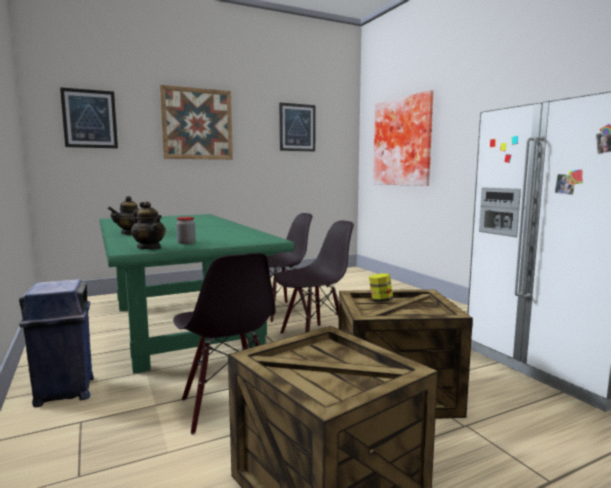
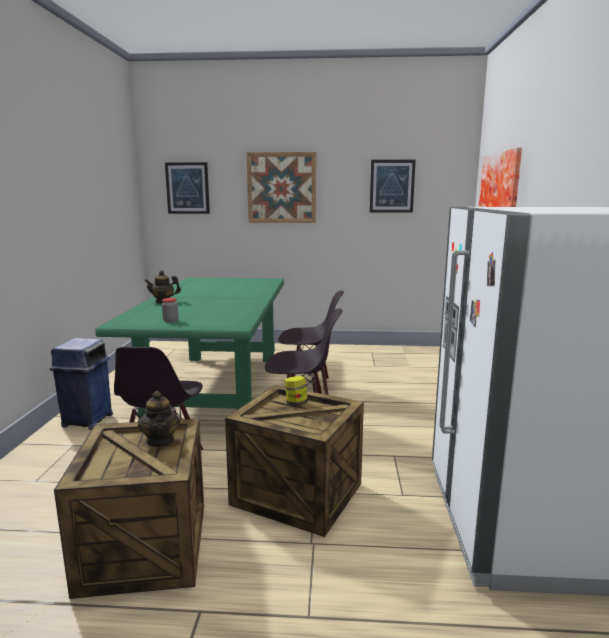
camera: 30 degrees right, 5 degrees up
(149, 248) = (135, 323): teapot -> teapot (161, 441)

